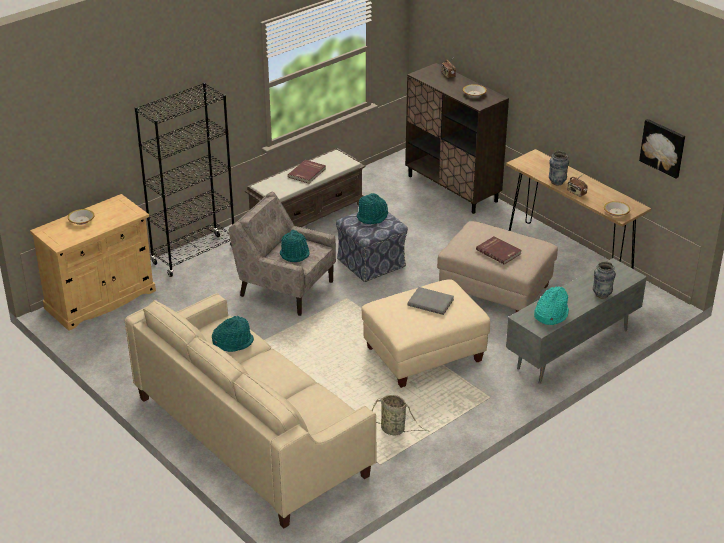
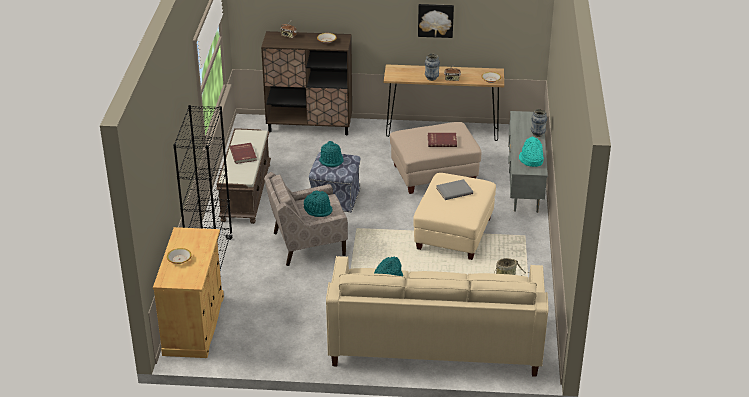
camera: 45 degrees left, 0 degrees up
(663, 147) = (506, 21): picture -> picture (435, 20)

